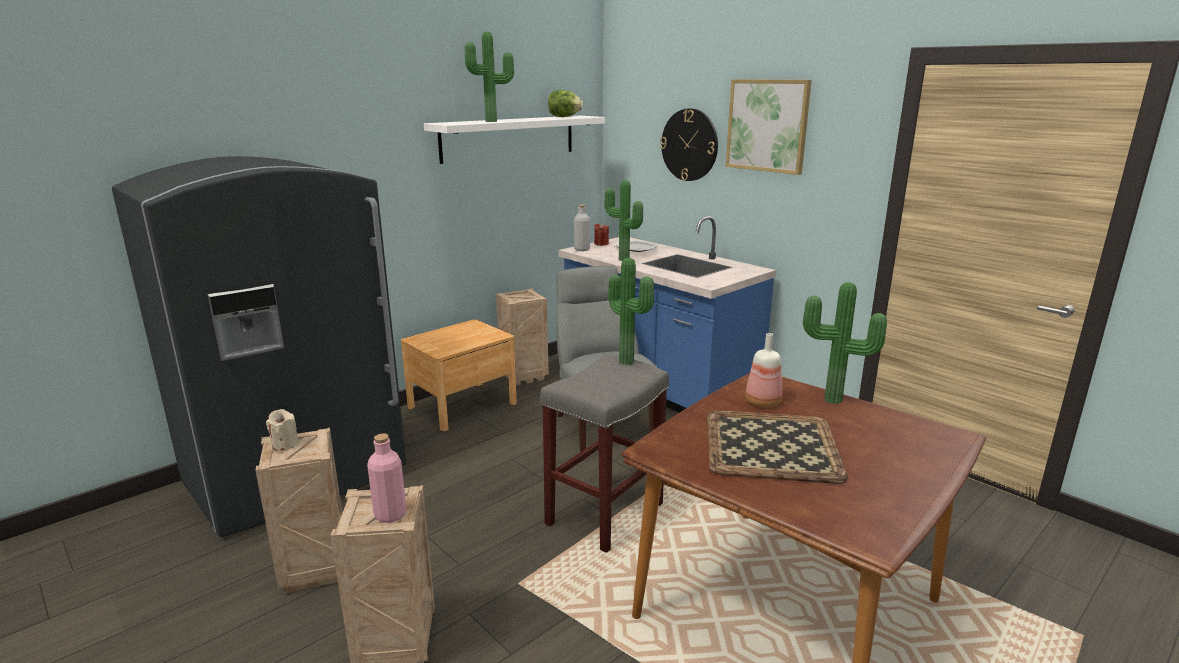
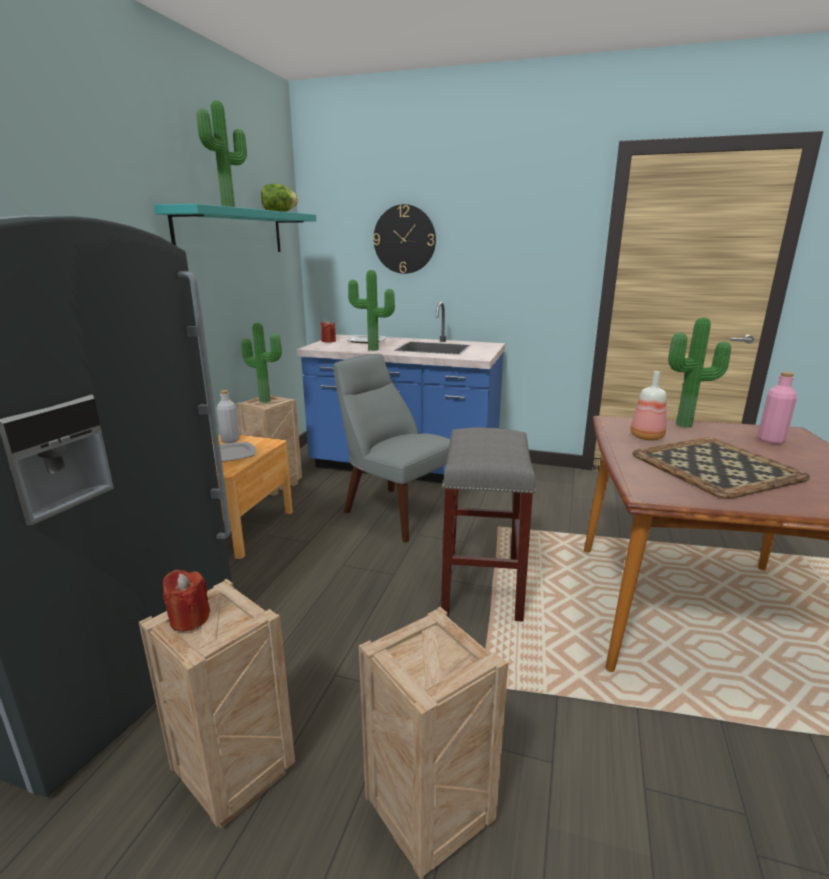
camera: 30 degrees left, 0 degrees up
(285, 444) = (189, 619): beige candle -> red candle
(390, 514) = (456, 655): pink bottle -> pink bottle (770, 440)
(458, 339) = (230, 454): none -> plate
(509, 138) = (232, 232): white shelf -> turquoise shelf
(582, 249) = (319, 346): grey bottle -> grey bottle (230, 440)
(628, 361) = (489, 429): potted plant -> potted plant (266, 400)
(767, 125) = (487, 215): picture -> none

